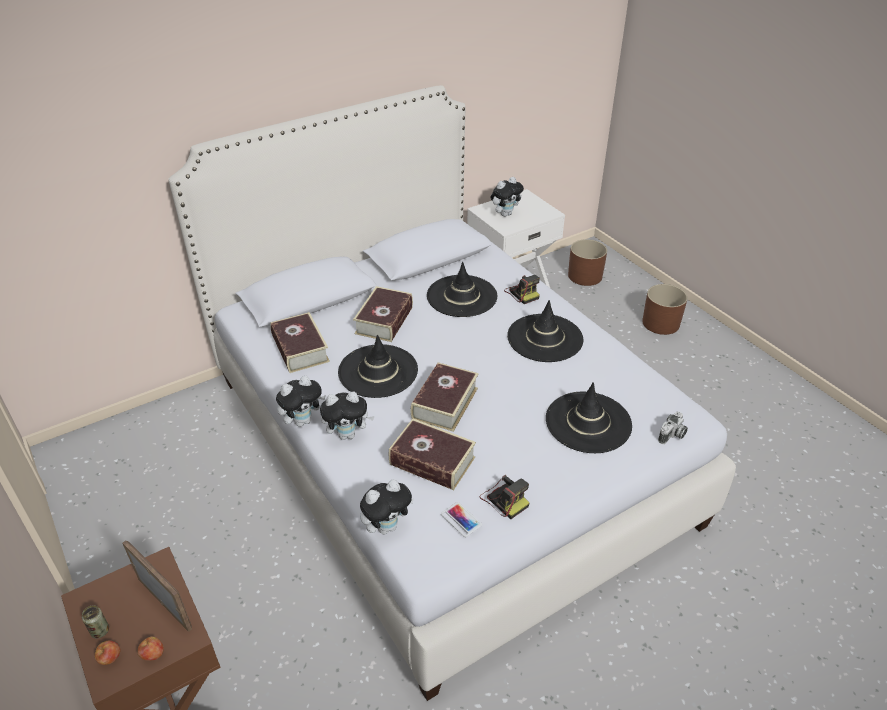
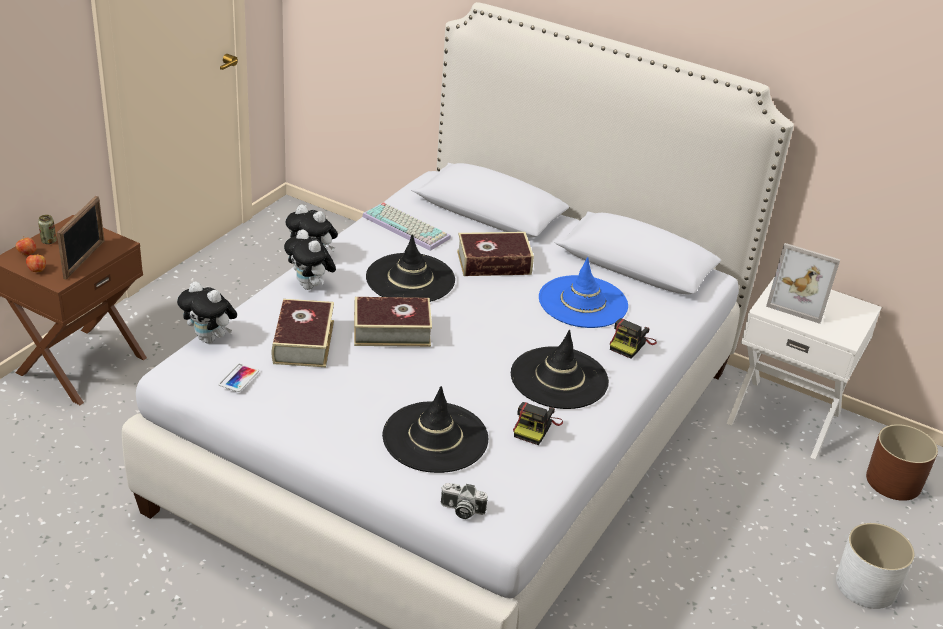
camera: 60 degrees right, 5 degrees down
(300, 349) = (408, 227): book -> keyboard
(462, 296) = (583, 302): black hat -> blue hat
(504, 499) = (282, 400): camera -> camera (536, 427)
(505, 214) = (799, 302): plush toy -> picture frame
(661, 323) = (866, 586): brown planter -> white planter

